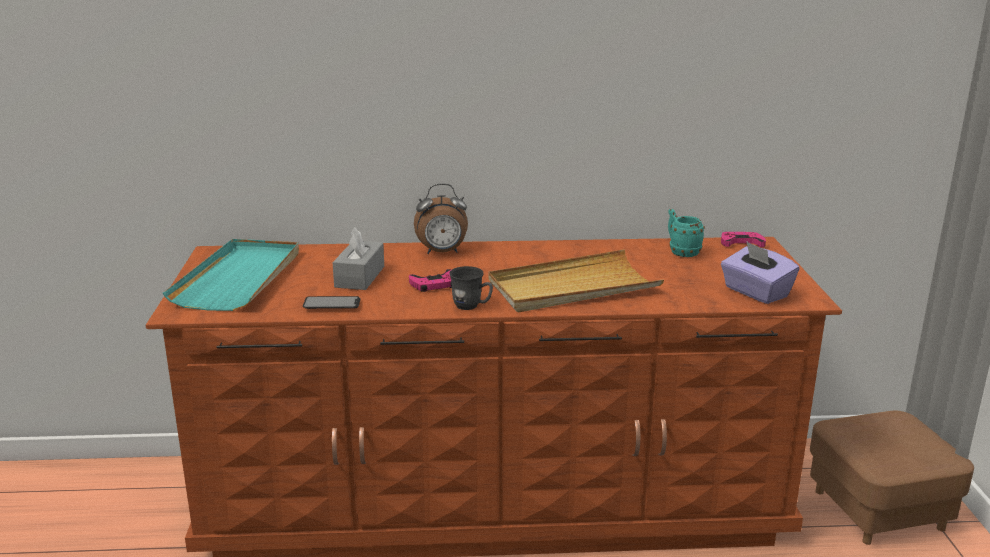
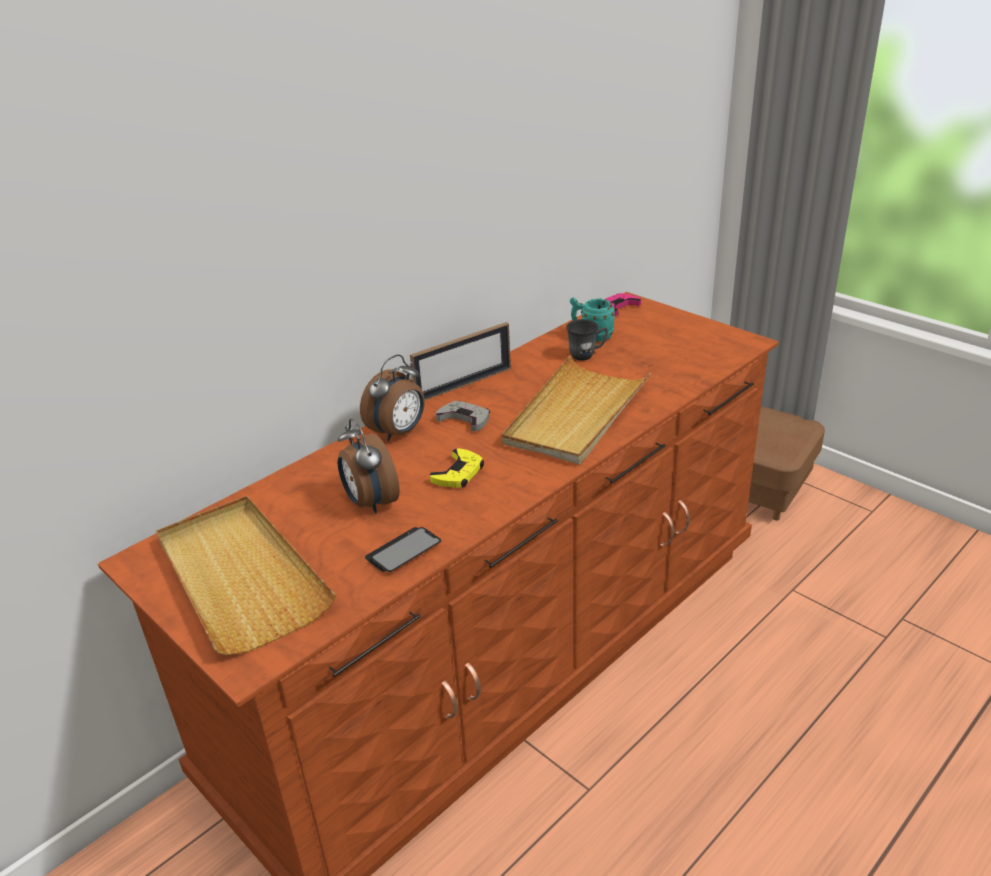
camera: 40 degrees left, 10 degrees up
(239, 278) = (240, 576): turquoise tray -> beige tray
(359, 277) = (370, 503): grey tissue box -> alarm clock
(434, 285) = (458, 473): pink game controller -> yellow game controller
(472, 306) = (534, 479): grey mug -> grey mug (587, 355)
(494, 261) = (465, 419): none -> grey game controller
(531, 245) = (464, 384): none -> picture frame
(755, 292) = (706, 352): purple tissue box -> none

